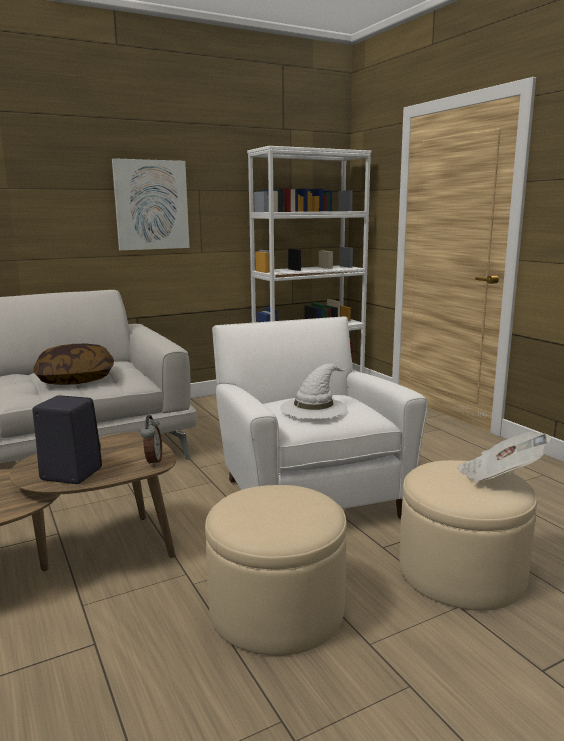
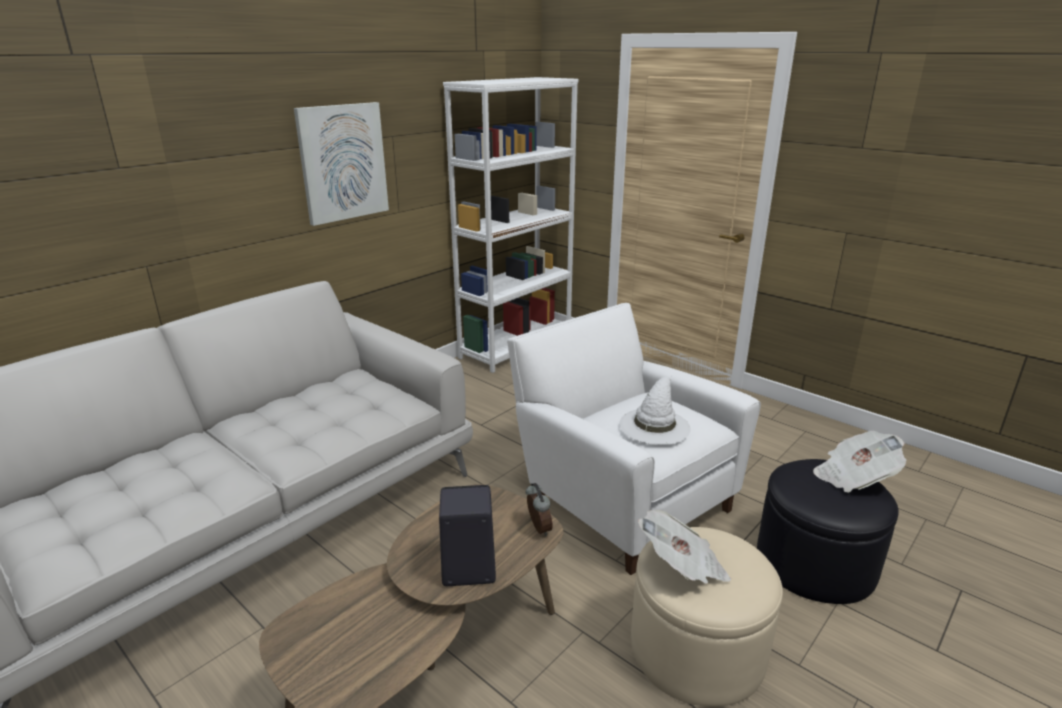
camera: 20 degrees left, 10 degrees up
(76, 379) = (330, 413): pillow -> none
(249, 505) = (682, 567): none -> newspaper
(461, 572) = (815, 562): beige ottoman -> black ottoman

